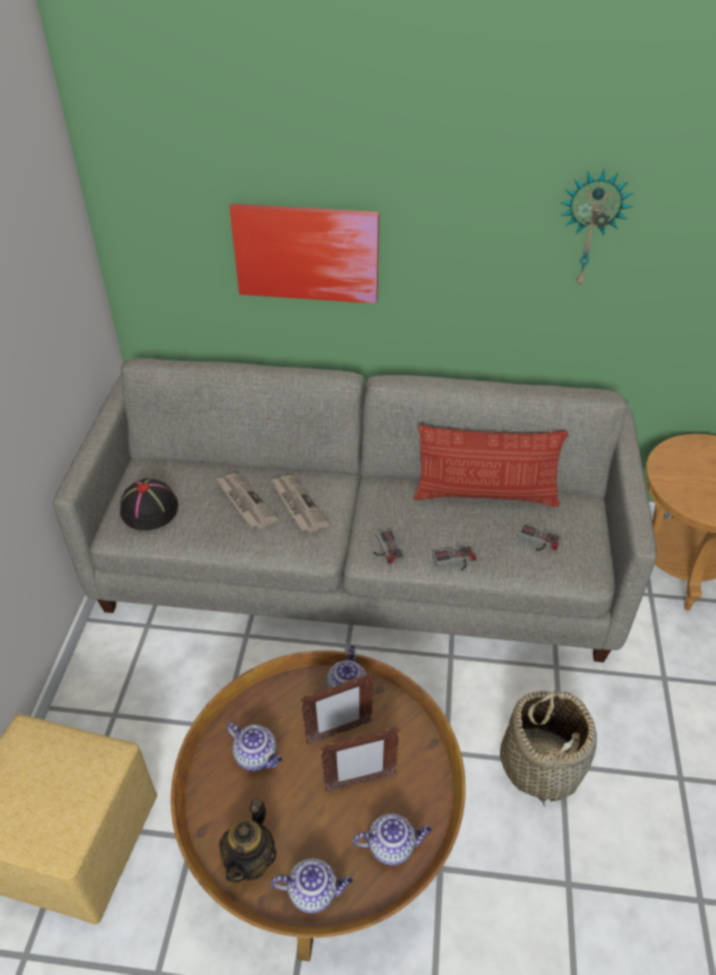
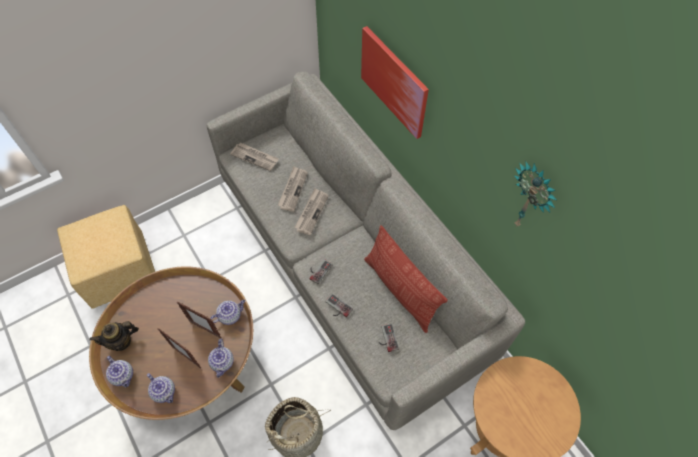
camera: 50 degrees right, 15 degrees up
(150, 509) = (255, 157): black hat -> newspaper
(257, 756) = (169, 306): teapot -> teapot (223, 363)

